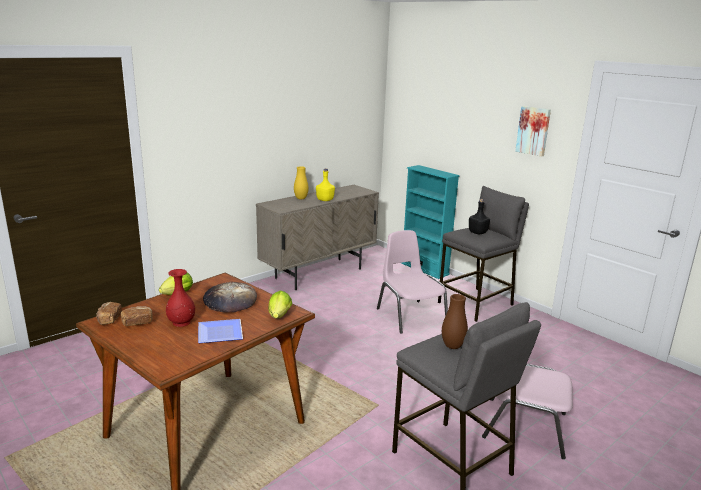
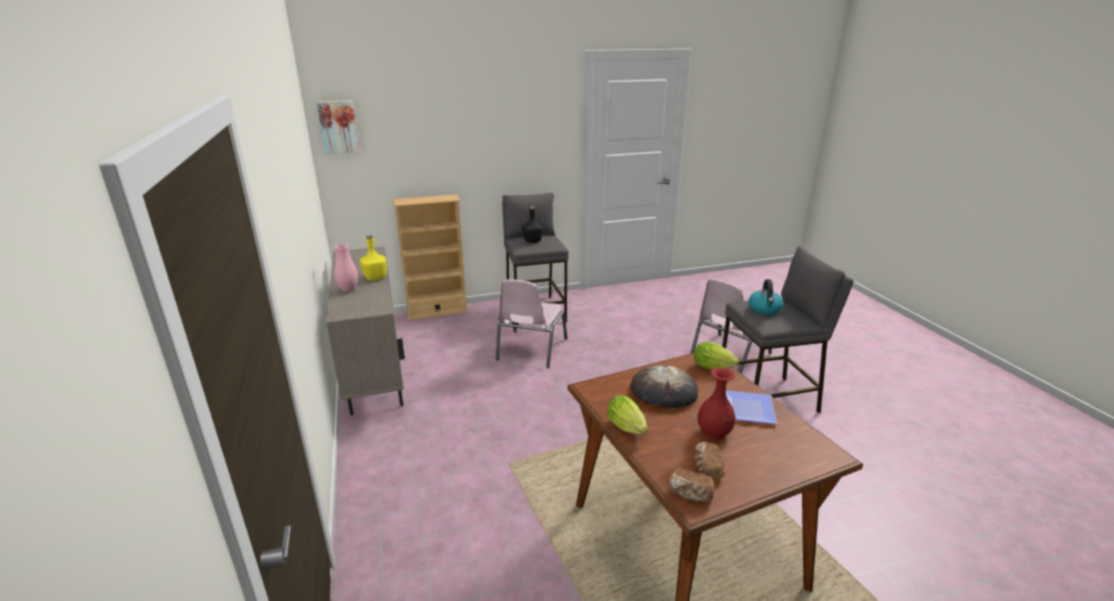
camera: 65 degrees left, 5 degrees up
(301, 198) = (348, 290): yellow vase -> pink vase
(410, 316) = (530, 349): pink chair -> pink chair turned 75 degrees counterclockwise
(424, 268) = (437, 312): turquoise bookcase -> beige bookcase
(452, 346) = (764, 309): brown vase -> kettle
(533, 130) = (535, 126): picture -> picture (338, 127)

